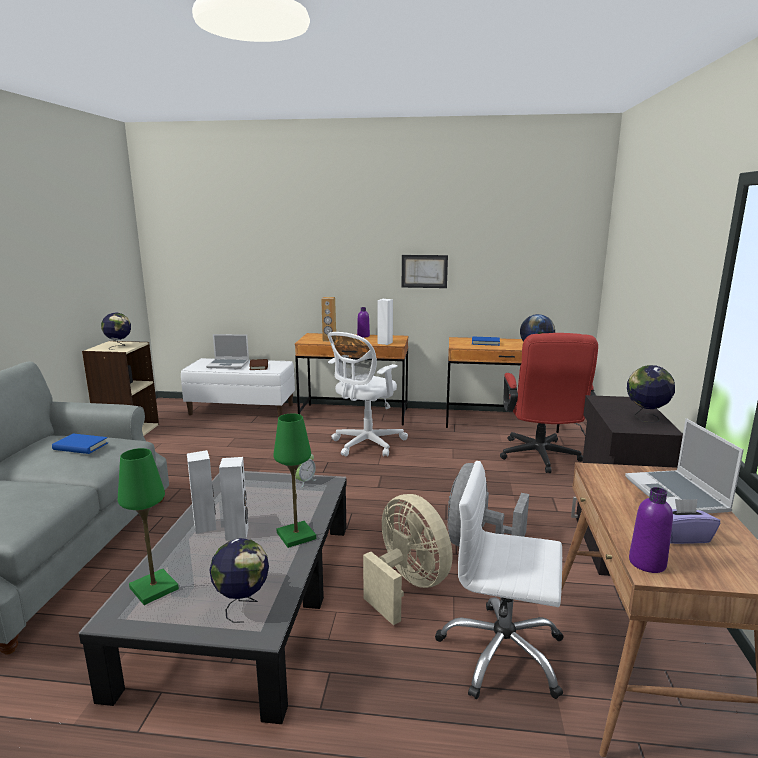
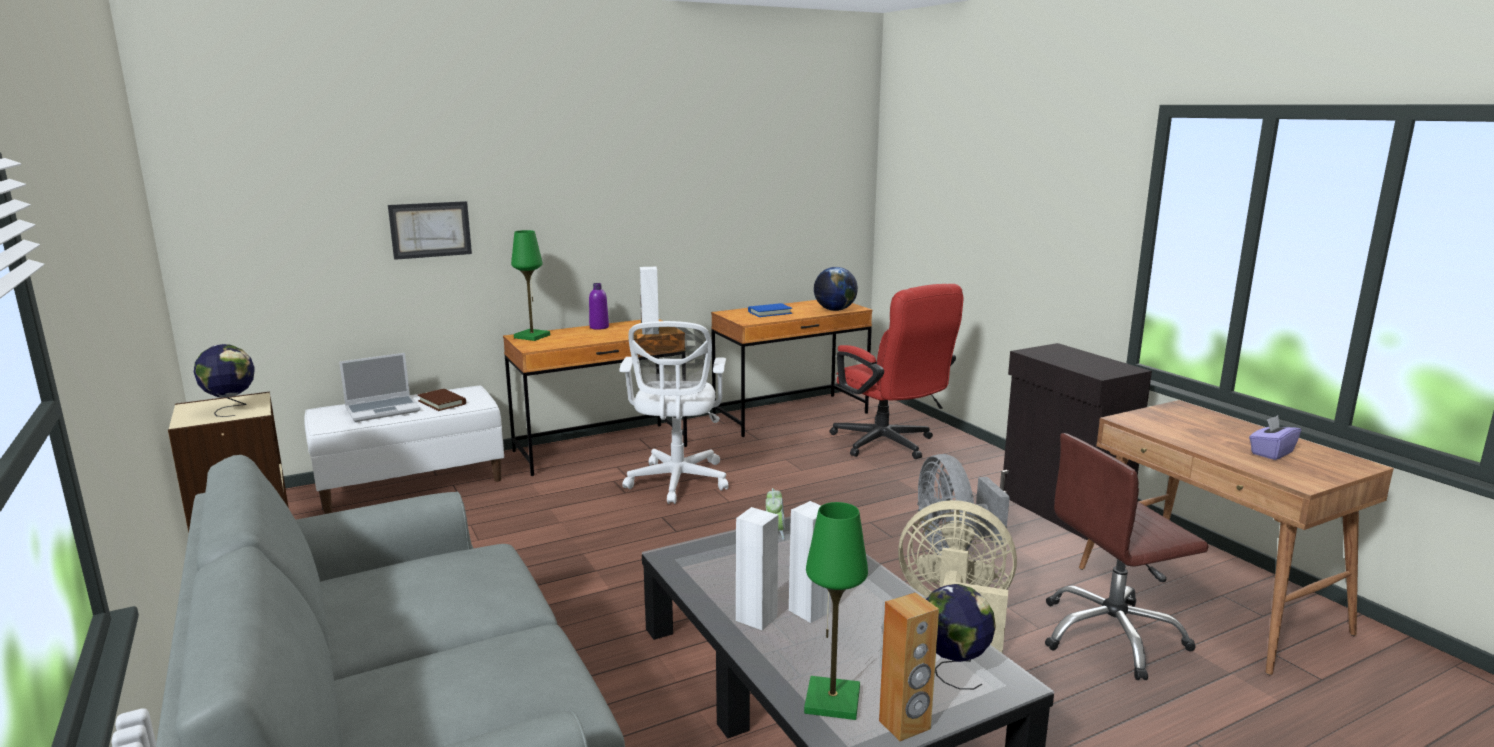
camera: 35 degrees left, 0 degrees up
(80, 446) = (446, 576): blue book -> none
(296, 536) = (875, 588): green table lamp -> green table lamp (532, 336)
(329, 340) = (564, 340): brown speaker -> brown speaker (905, 725)
(424, 271) = (671, 222): picture -> picture (430, 229)
(502, 653) = (1111, 636): white office chair -> brown office chair
(645, 419) = (1099, 363): globe -> none
(647, 563) = (1289, 478): purple bottle -> none
(677, 495) = (1212, 423): laptop -> none

